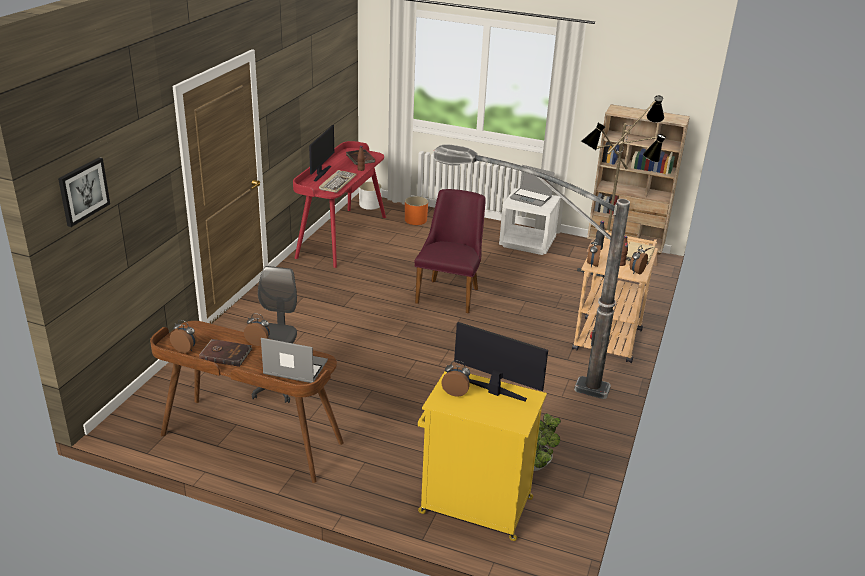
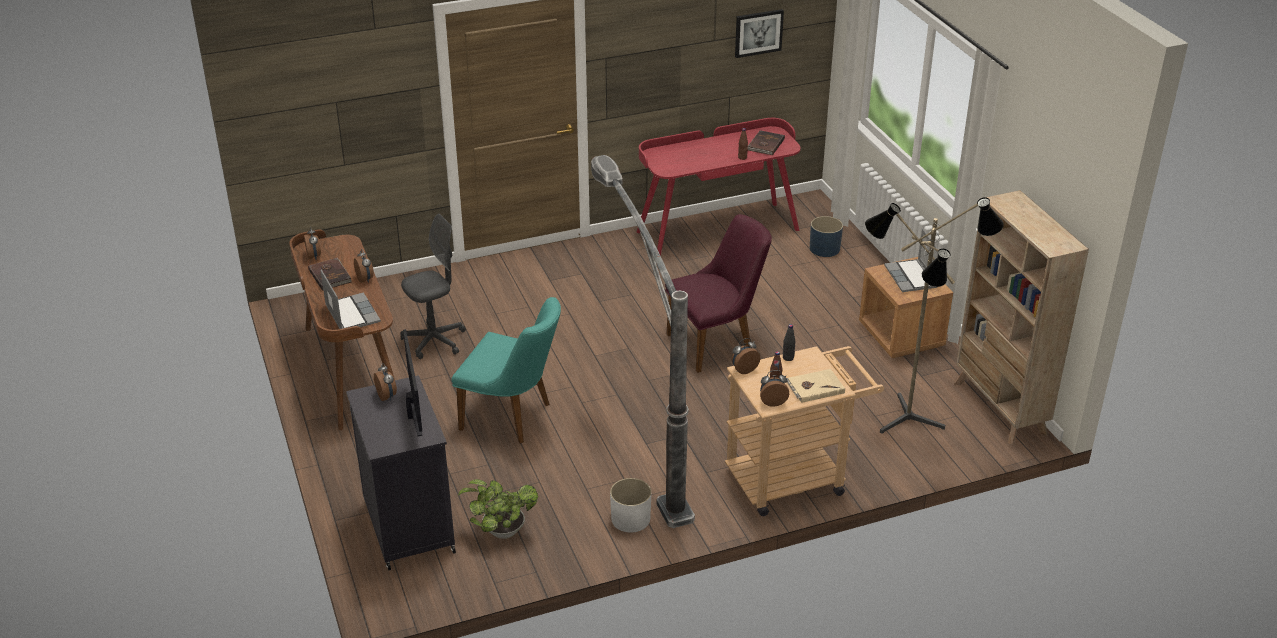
camera: 50 degrees right, 5 degrees up
(83, 191) = (286, 81): picture -> picture (758, 32)
(321, 173) = (696, 145): monitor -> none
(337, 183) = (691, 163): keyboard -> none
(370, 205) = (807, 209): white planter -> white planter (630, 519)
(415, 398) = (513, 417): none -> turquoise chair
(416, 220) = (824, 249): orange planter -> blue planter
(473, 505) = (408, 525): yellow cabinet -> black cabinet
(527, 243) = (901, 336): white nightstand -> brown nightstand

